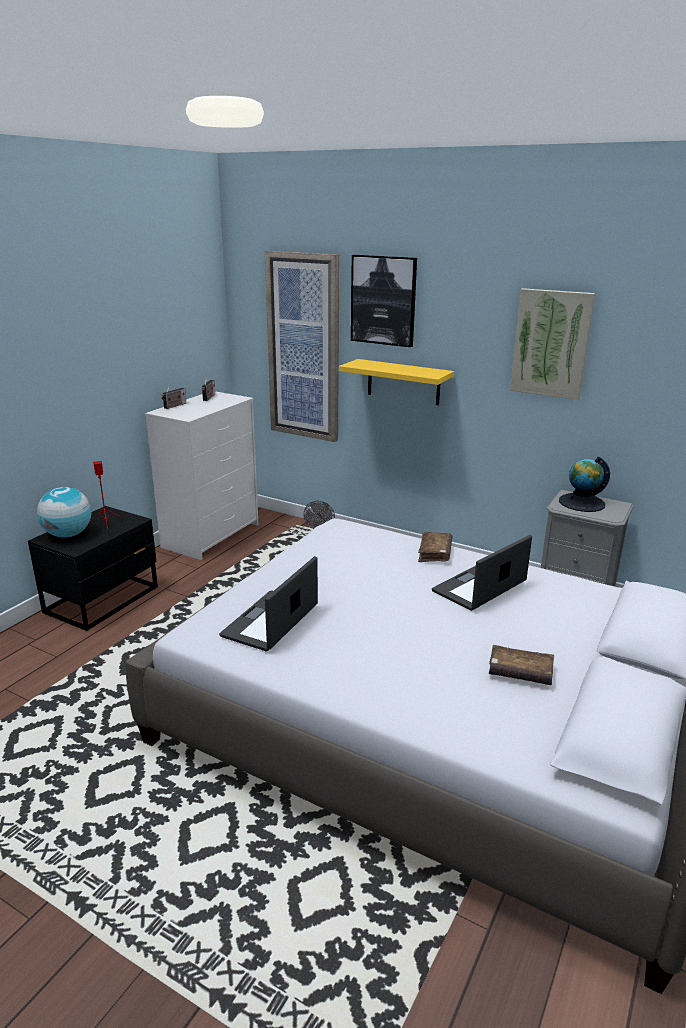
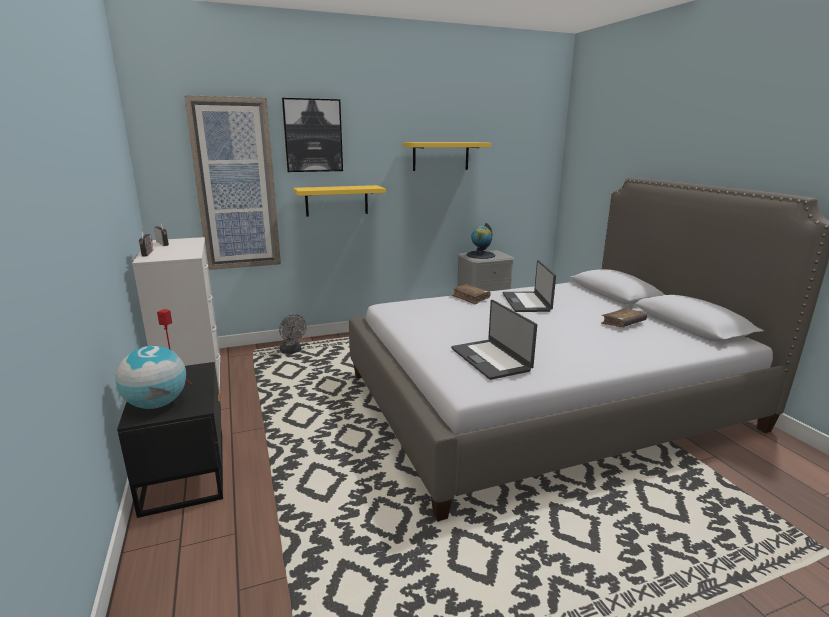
camera: 50 degrees left, 5 degrees down
(551, 343) = (441, 156): picture -> yellow shelf

